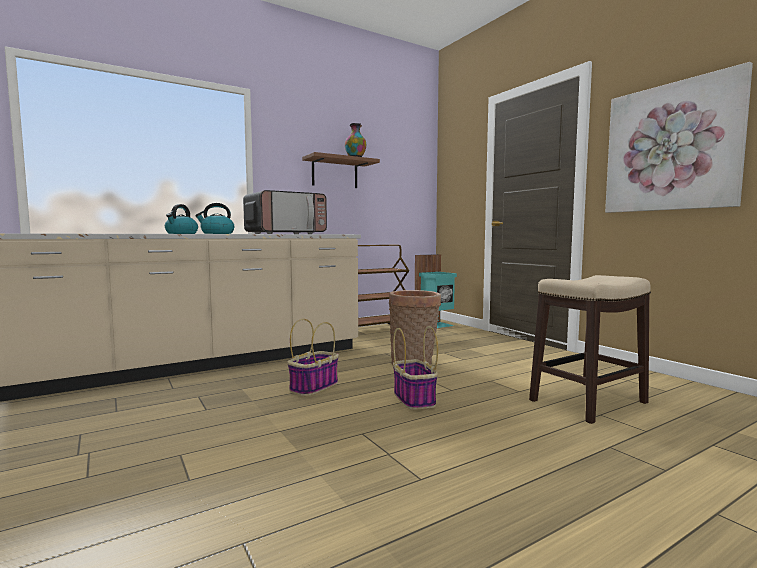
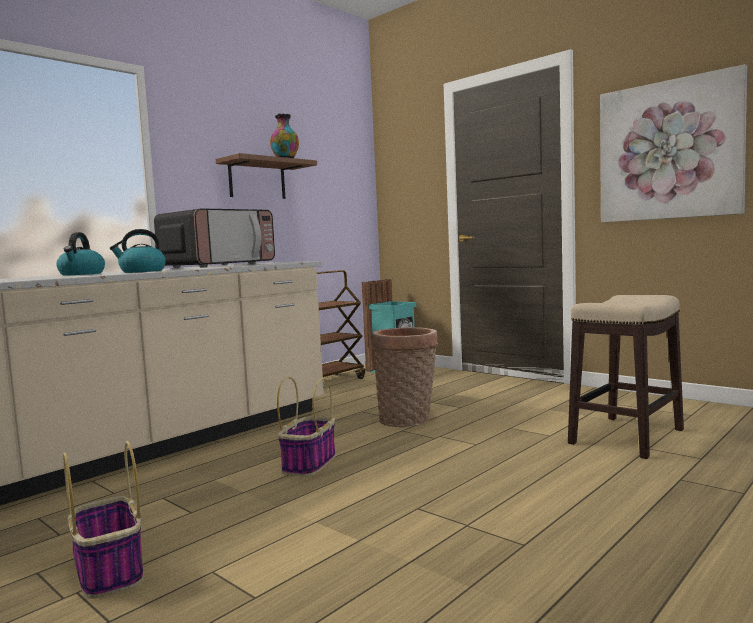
camera: 15 degrees left, 0 degrees up
(413, 399) = (442, 460): basket -> basket (109, 571)

